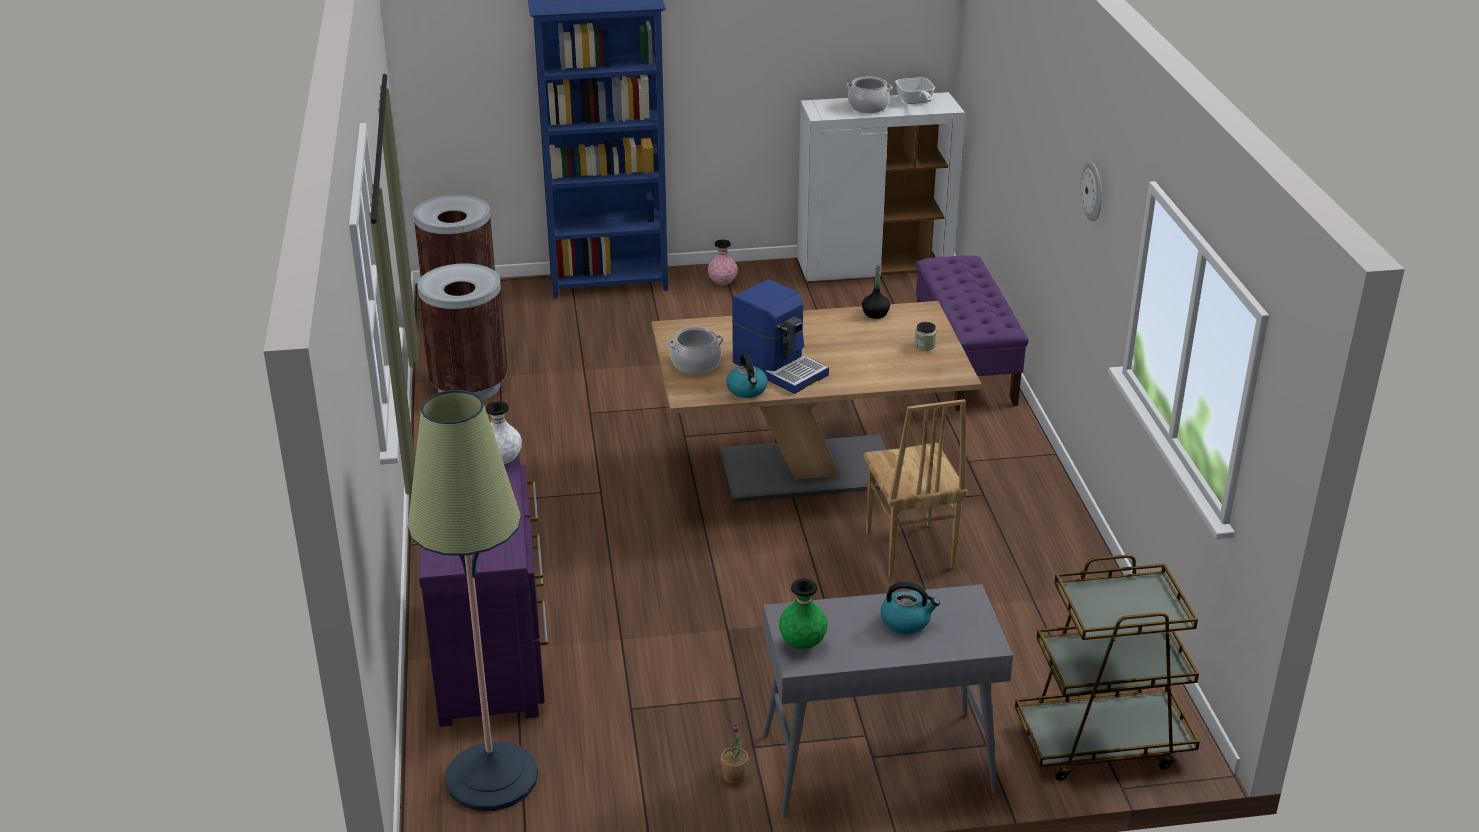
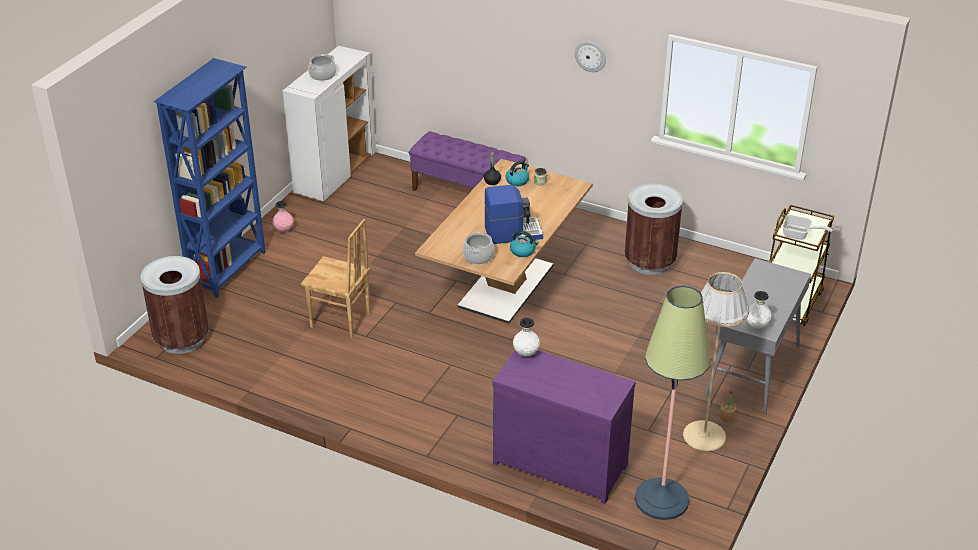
camera: 55 degrees left, 5 degrees up
(469, 386) = (280, 370): brown trash can -> brown trash can (649, 262)
(671, 768) = (704, 436): none -> beige floor lamp
(802, 644) = (756, 326): green vase -> white vase
(906, 621) = (764, 290): kettle -> kettle (517, 181)
(908, 551) = (607, 288): brown chair -> brown chair (340, 321)
(915, 102) = (336, 59): frying pan -> frying pan (799, 235)

